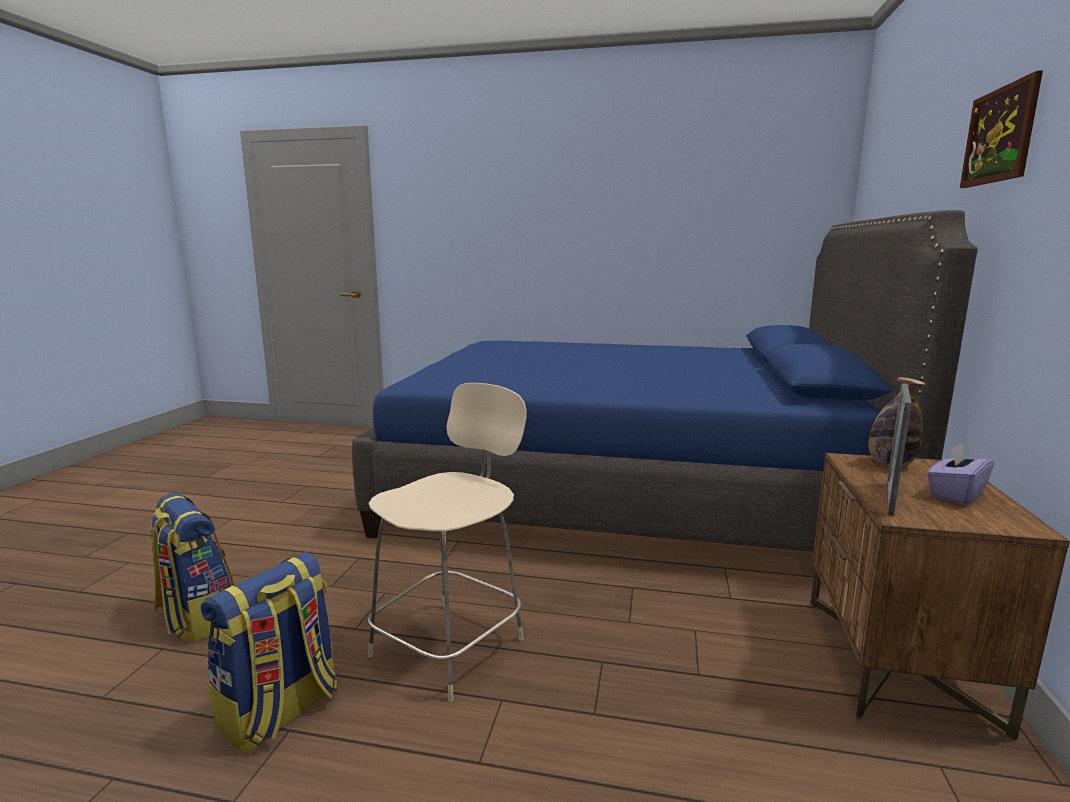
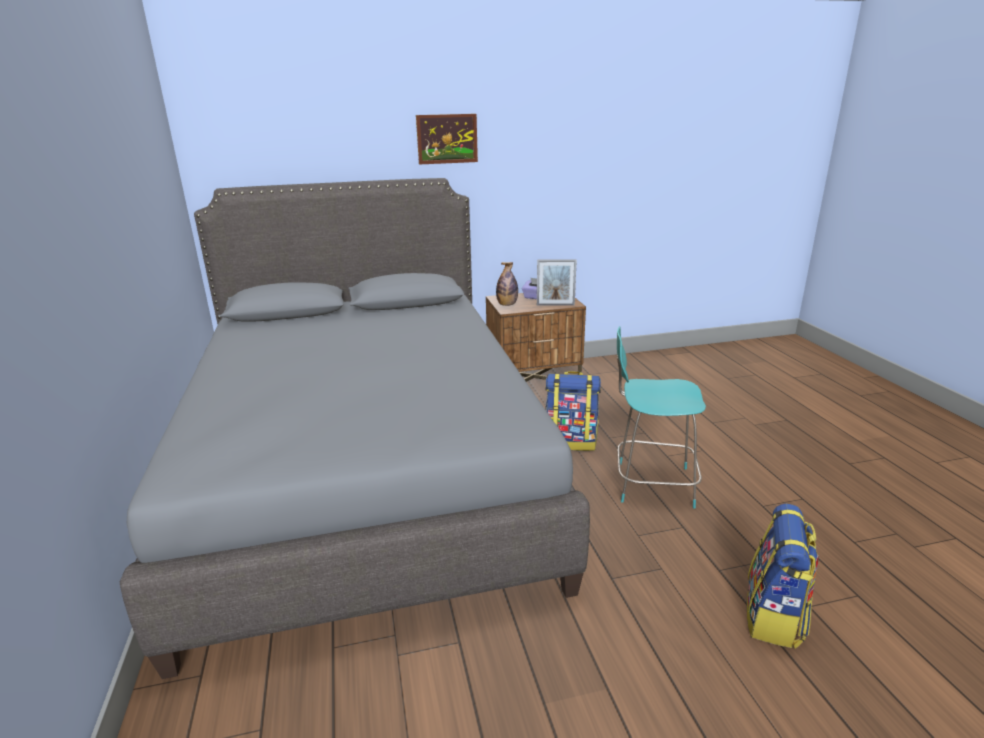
camera: 115 degrees left, 10 degrees up
(280, 713) = (761, 515): backpack -> backpack (571, 442)
(451, 644) = (651, 484): beige chair -> turquoise chair
(626, 491) = (367, 474): blue bed -> grey bed

